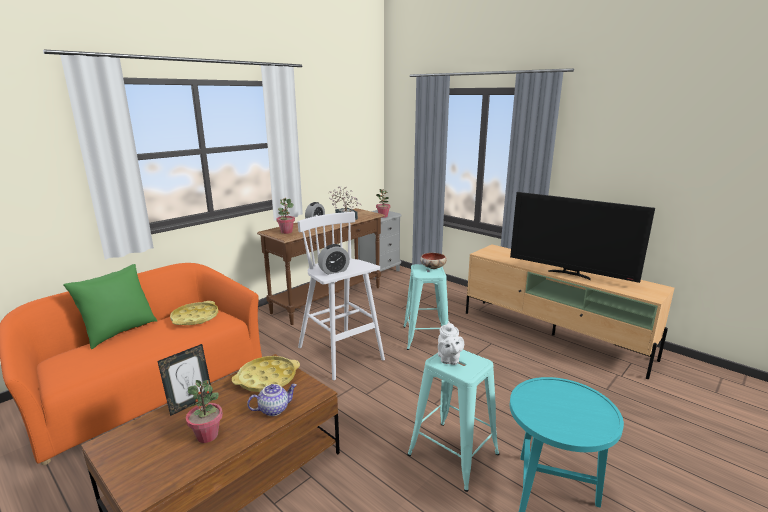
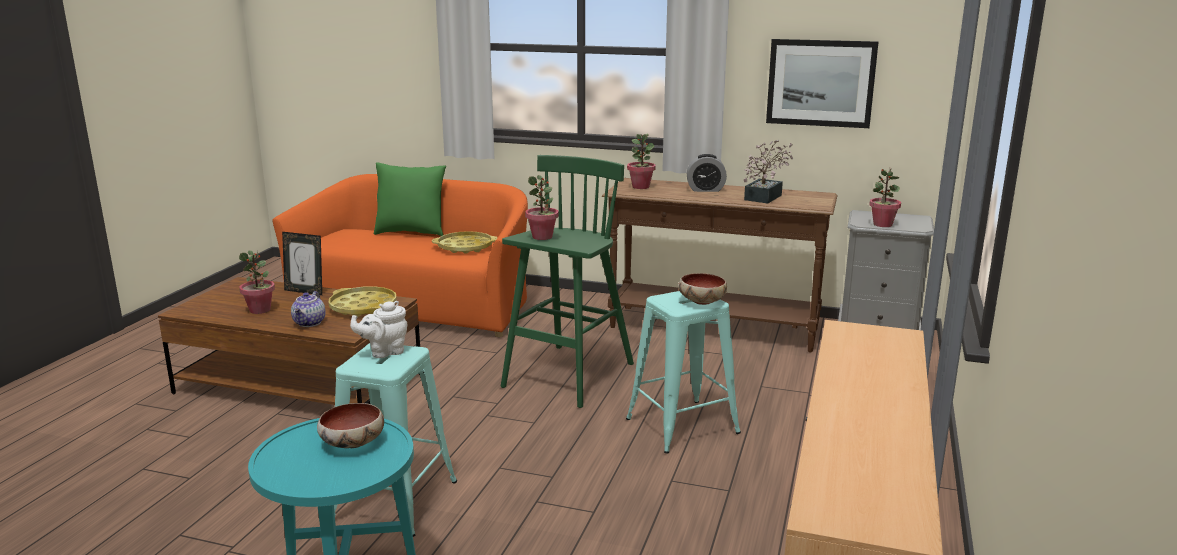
camera: 65 degrees right, 0 degrees up
(274, 409) = (310, 323): teapot -> teapot turned 60 degrees clockwise
(333, 153) = (820, 83): none -> picture
(334, 271) = (542, 237): alarm clock -> potted plant
(341, 354) = (567, 376): white stool -> green stool
(552, 399) = (352, 444): none -> bowl
(570, 274) = (845, 417): television -> none

